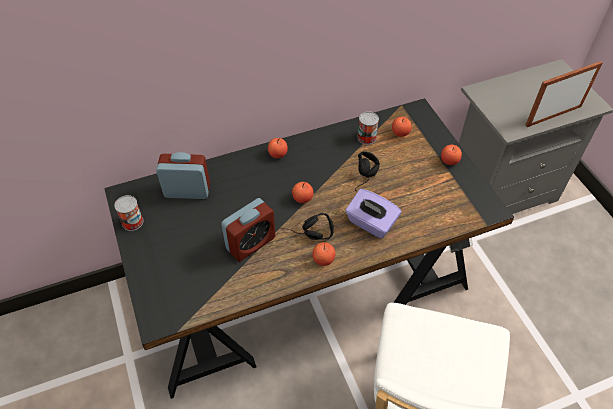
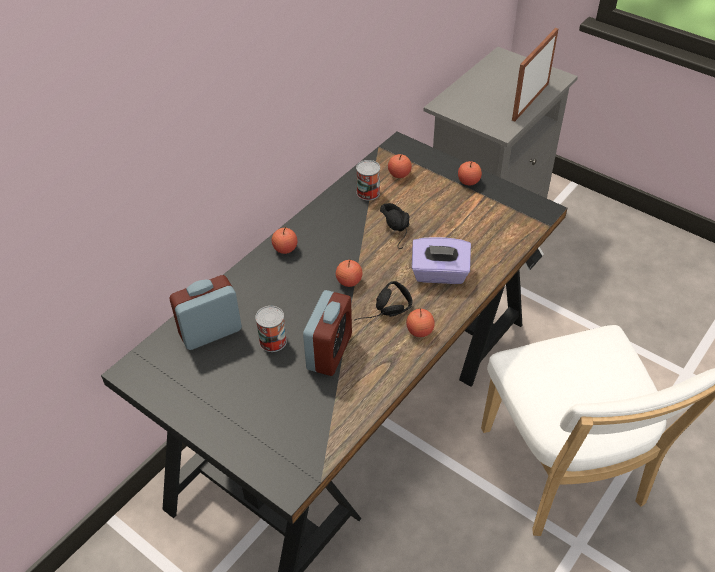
camera: 30 degrees left, 5 degrees down
(132, 222) = (170, 395): can -> can (273, 341)

